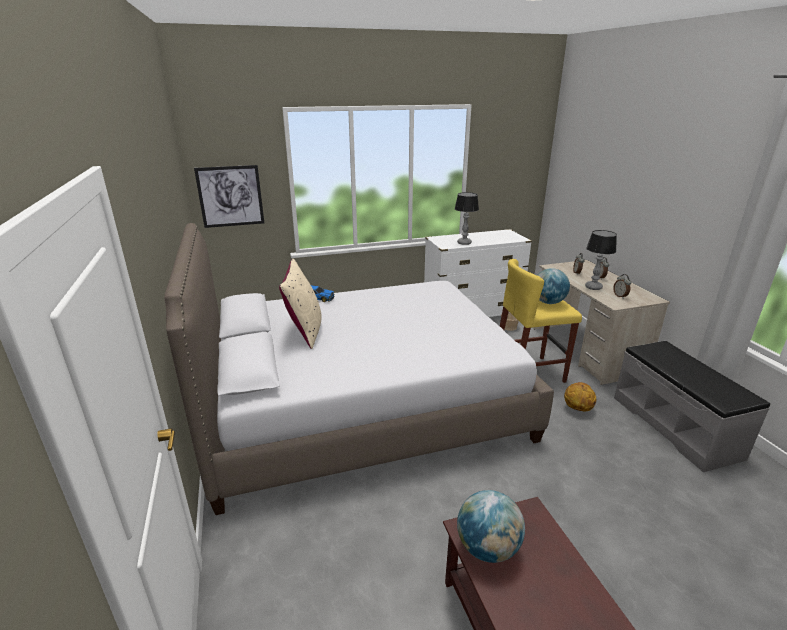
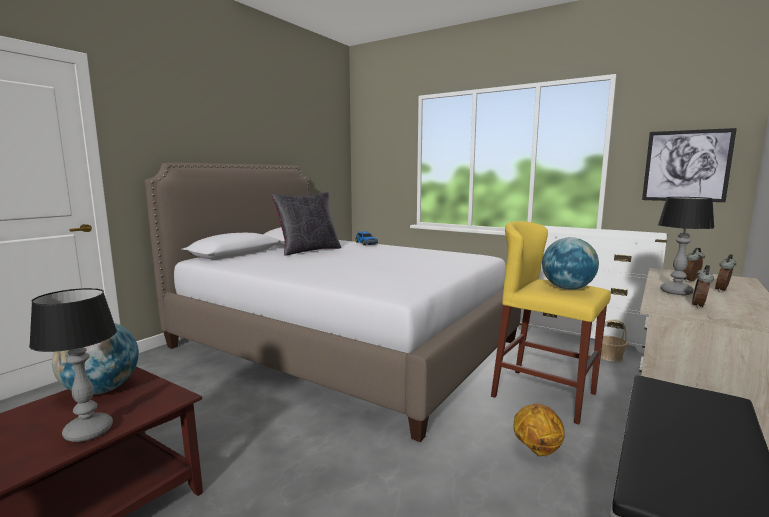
camera: 50 degrees right, 15 degrees down
(230, 196) = (375, 169): picture -> picture (686, 166)
(304, 331) = (308, 250): beige pillow -> black pillow
(464, 243) = (564, 231): table lamp -> table lamp (89, 431)

